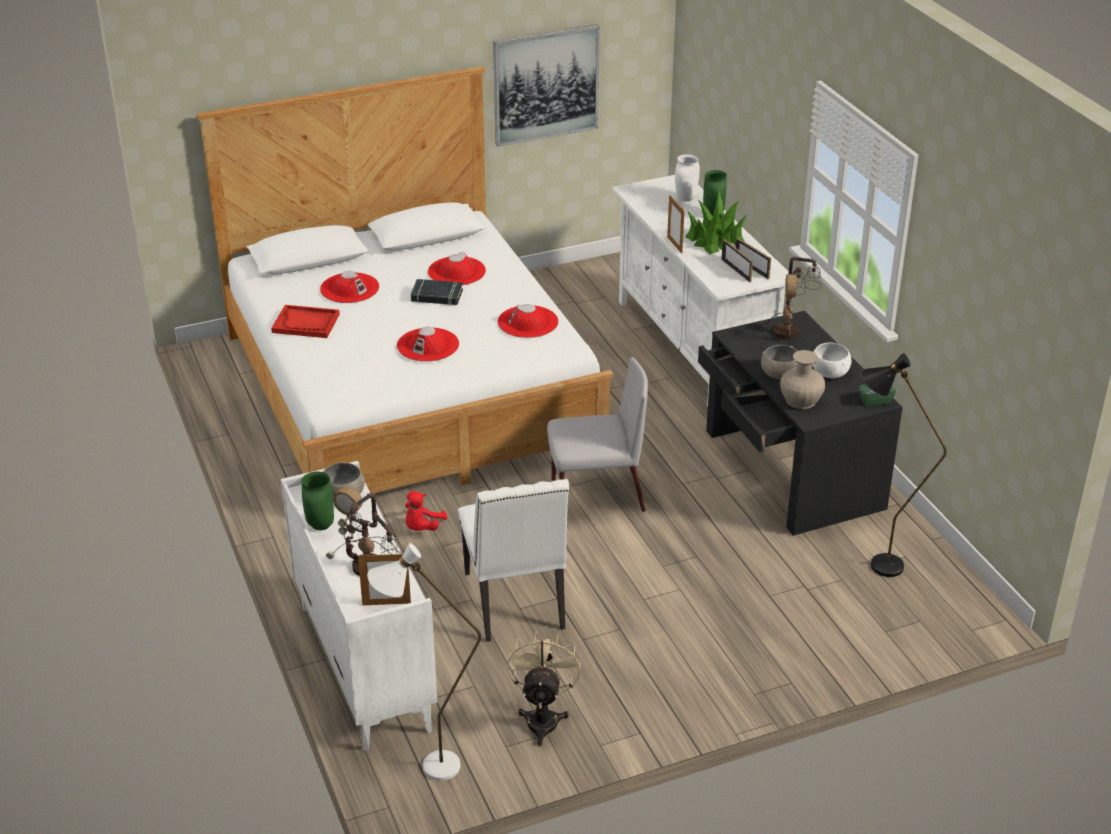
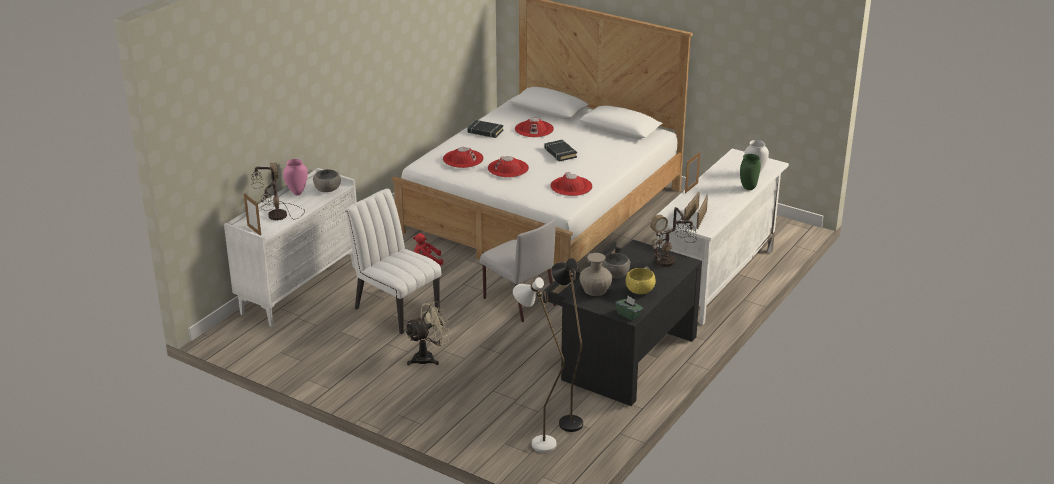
camera: 55 degrees right, 5 degrees down
(306, 323) = (485, 131): red tray -> black book
(321, 526) = (297, 193): green vase -> pink vase
(427, 769) = (243, 336): white floor lamp -> white floor lamp (537, 440)
(456, 271) = (594, 149): red hat -> red hat (463, 159)
(513, 600) = (397, 311): white chair -> white chair turned 90 degrees clockwise
(543, 718) = (312, 354): beige fan -> beige fan (428, 358)
(546, 85) = (739, 65): picture -> none
(715, 239) = (719, 198): potted plant -> none
(830, 372) = (640, 290): white bowl -> yellow bowl

